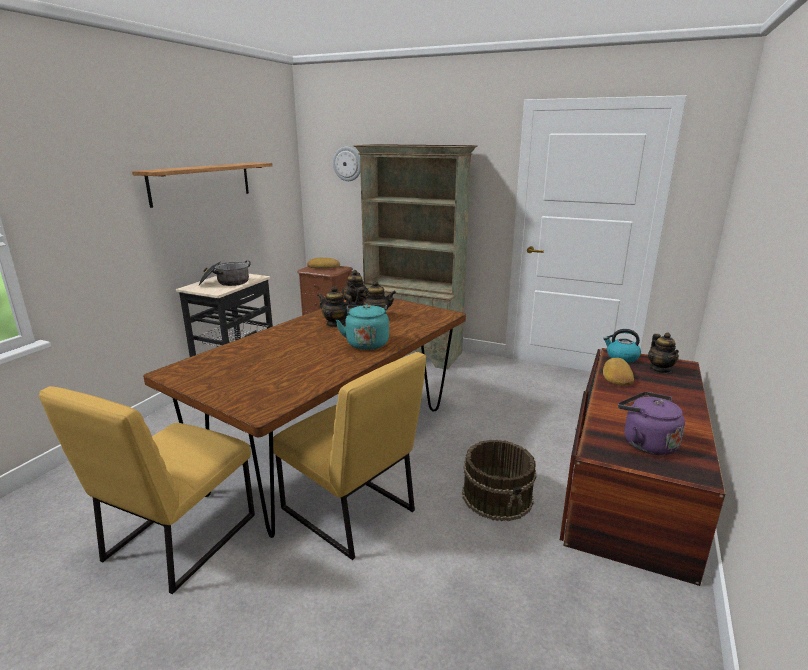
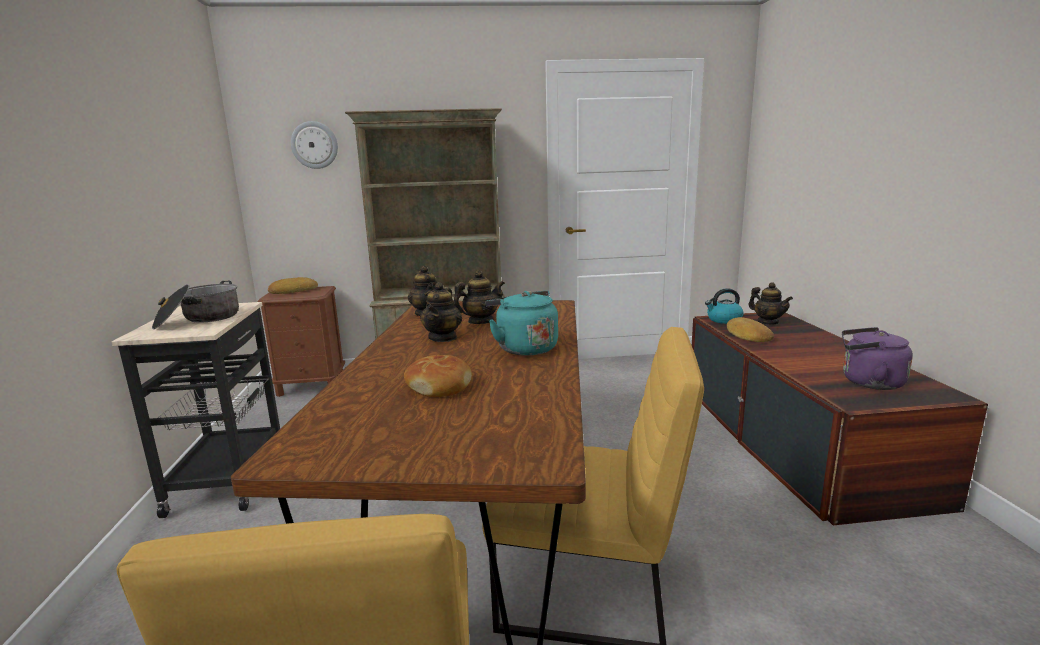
camera: 30 degrees left, 5 degrees down
(202, 183) = (124, 160): shelf -> none
(284, 355) = (439, 386): none -> bread
(336, 324) = (443, 338): teapot -> teapot turned 75 degrees counterclockwise
(498, 496) = (717, 501): brown bucket -> none

